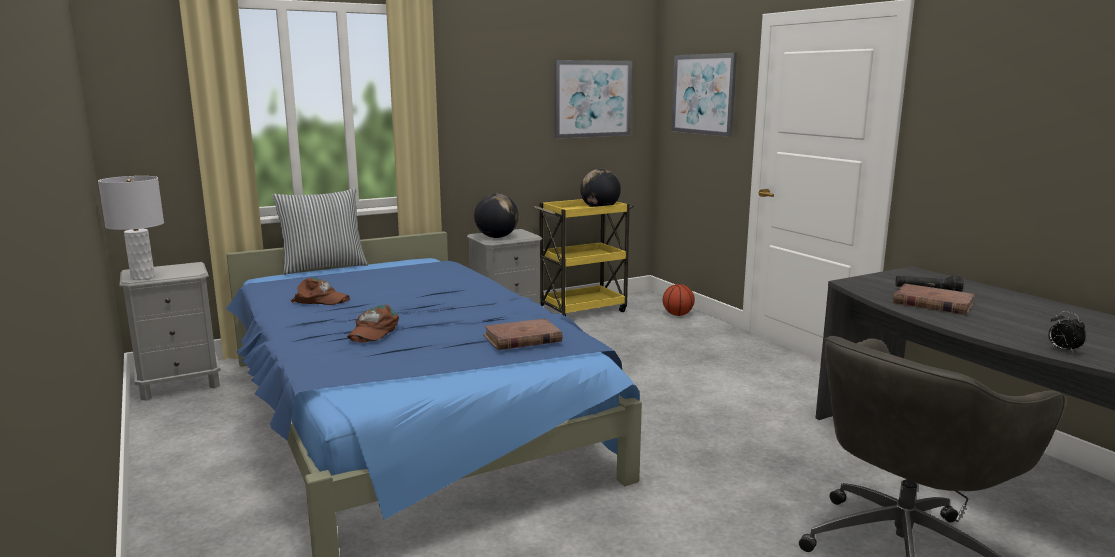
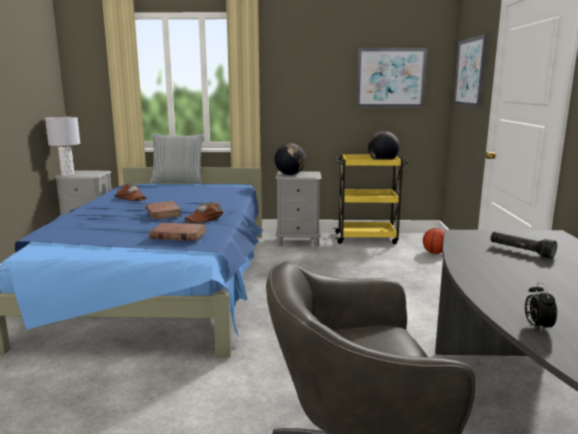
camera: 30 degrees right, 0 degrees up
(373, 331) = (113, 217): brown cap -> brown cap (204, 218)
(932, 303) = (499, 261): brown book -> brown book (163, 213)

